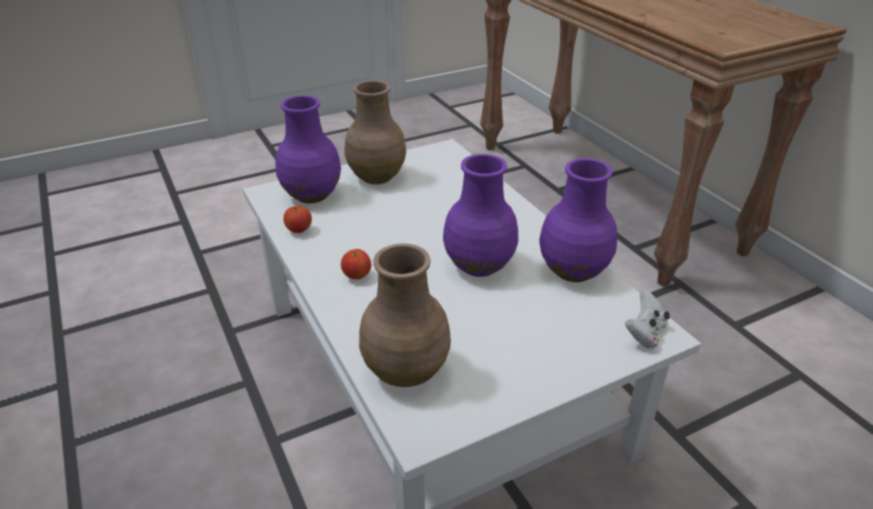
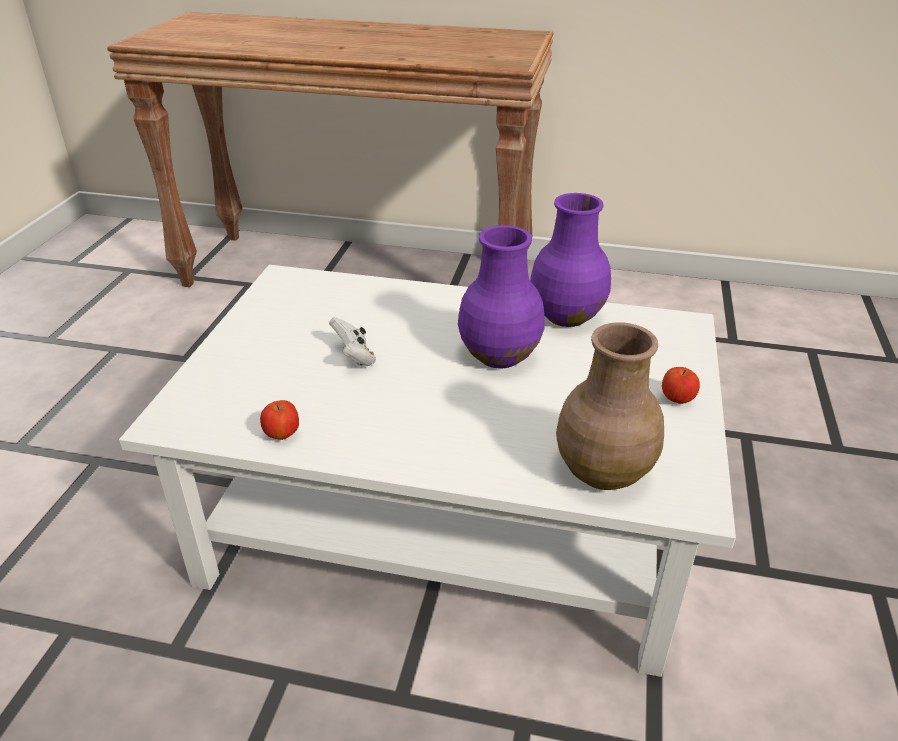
camera: 50 degrees left, 0 degrees up
(310, 195) = (223, 395): purple vase -> none
(357, 276) = (422, 433): apple -> apple (677, 399)
(377, 176) = (260, 337): brown vase -> none
(644, 333) = (679, 329): white game controller -> white game controller (354, 357)

